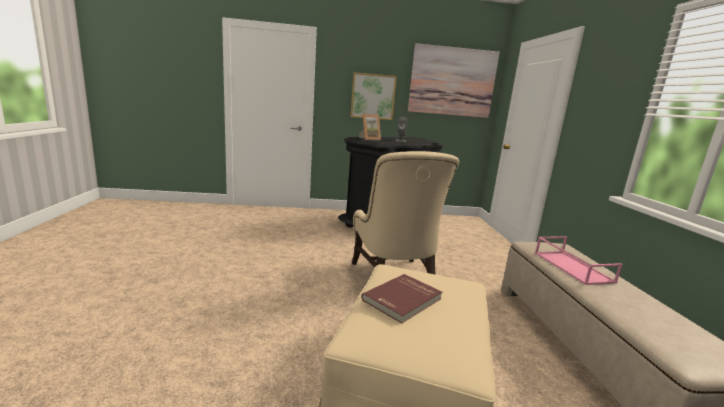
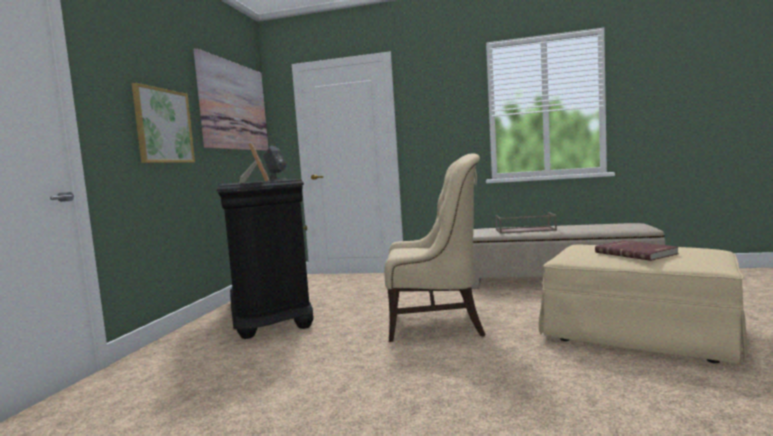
camera: 70 degrees left, 10 degrees down
(571, 267) = (524, 230): pink tray -> brown tray

